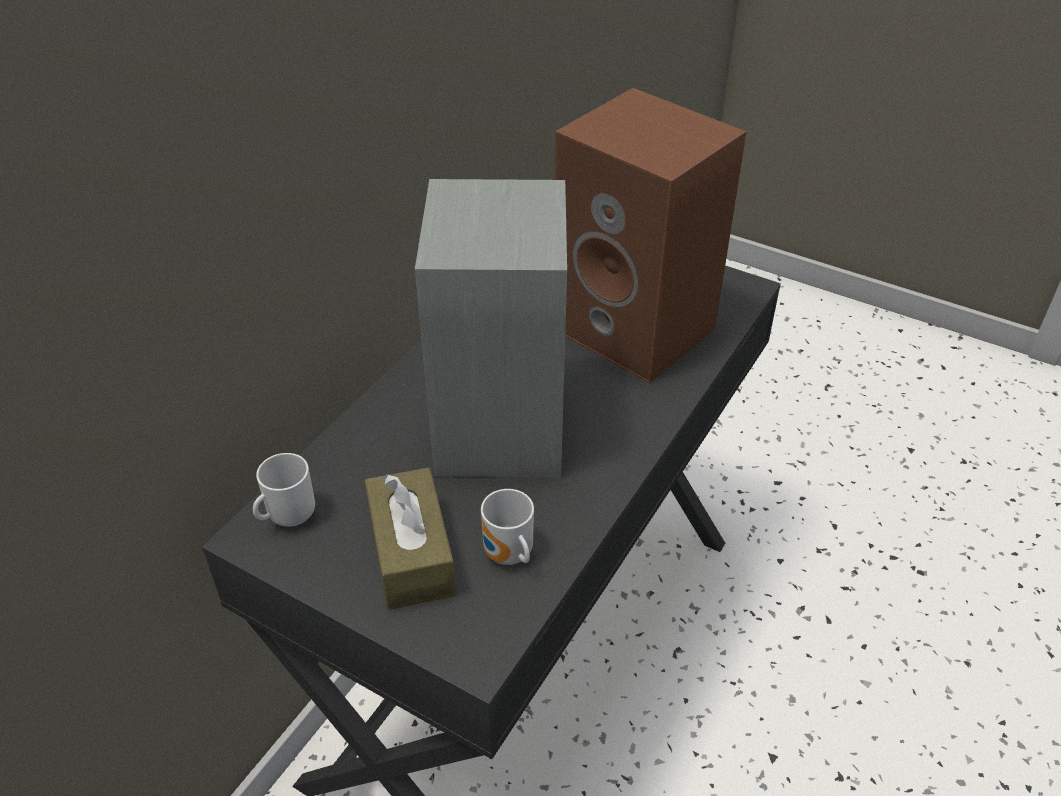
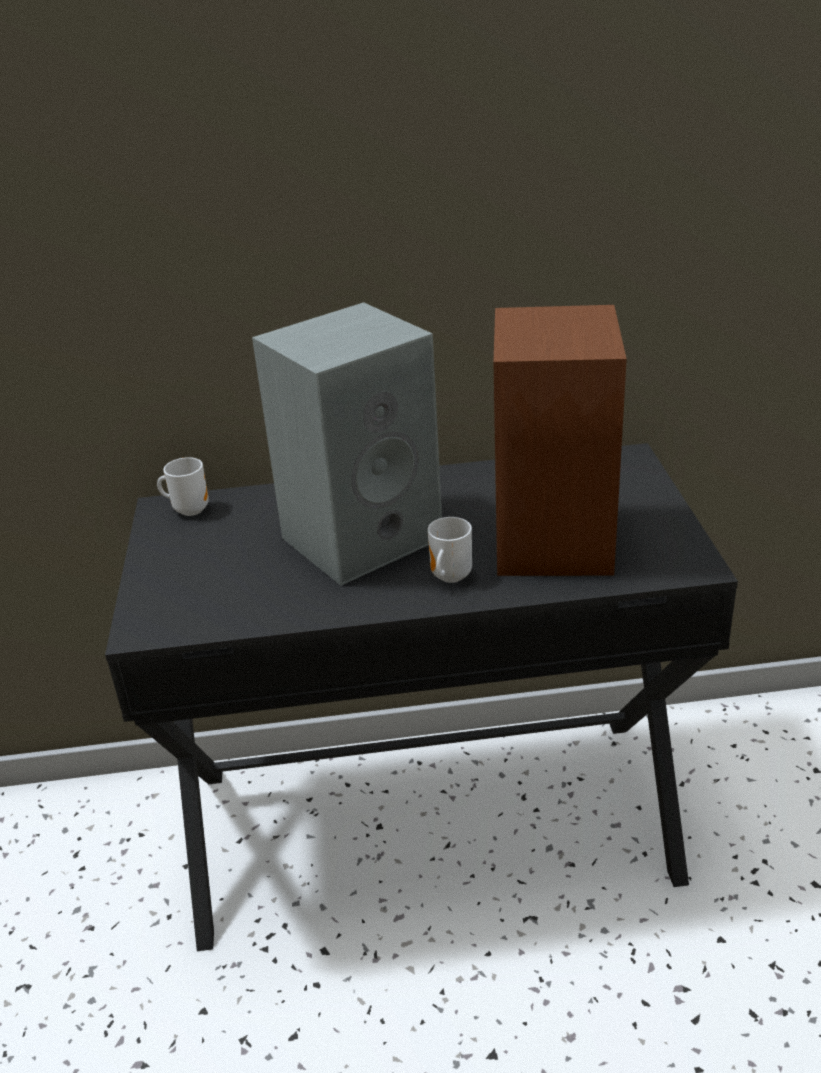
camera: 55 degrees right, 10 degrees down
(411, 553) = (203, 565): brown tissue box -> none
(508, 556) = (239, 601): mug -> mug (448, 578)

